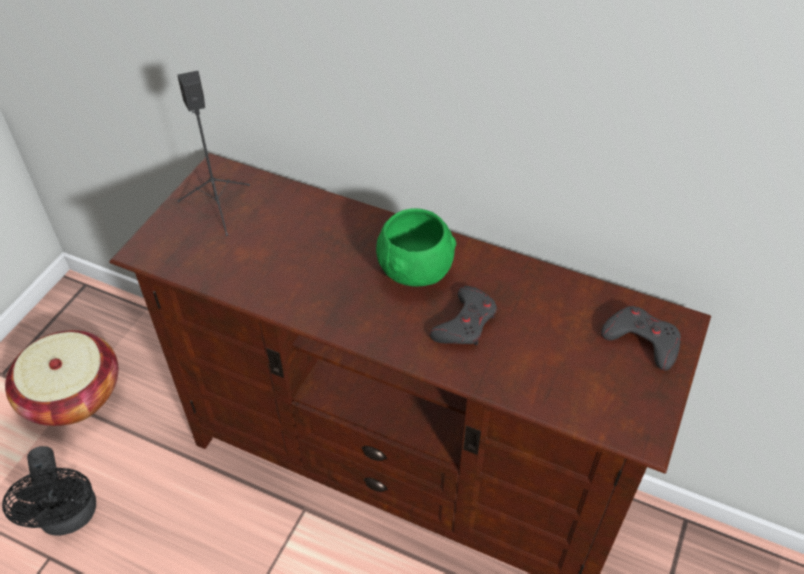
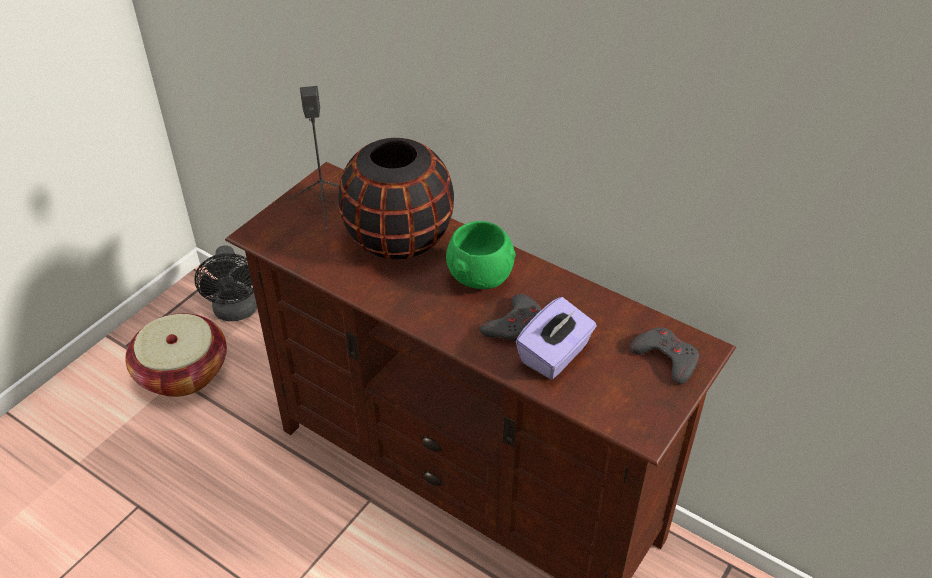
camera: 10 degrees right, 5 degrees down
(69, 518) = (161, 476): black fan -> black fan (236, 312)
(312, 236) = (399, 239): none -> black vase
(520, 354) = (555, 355): none -> purple tissue box

